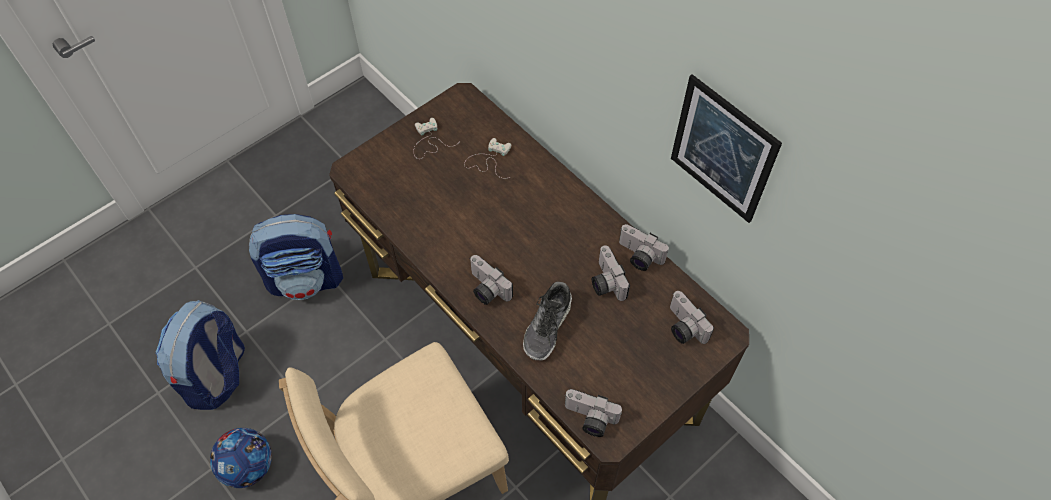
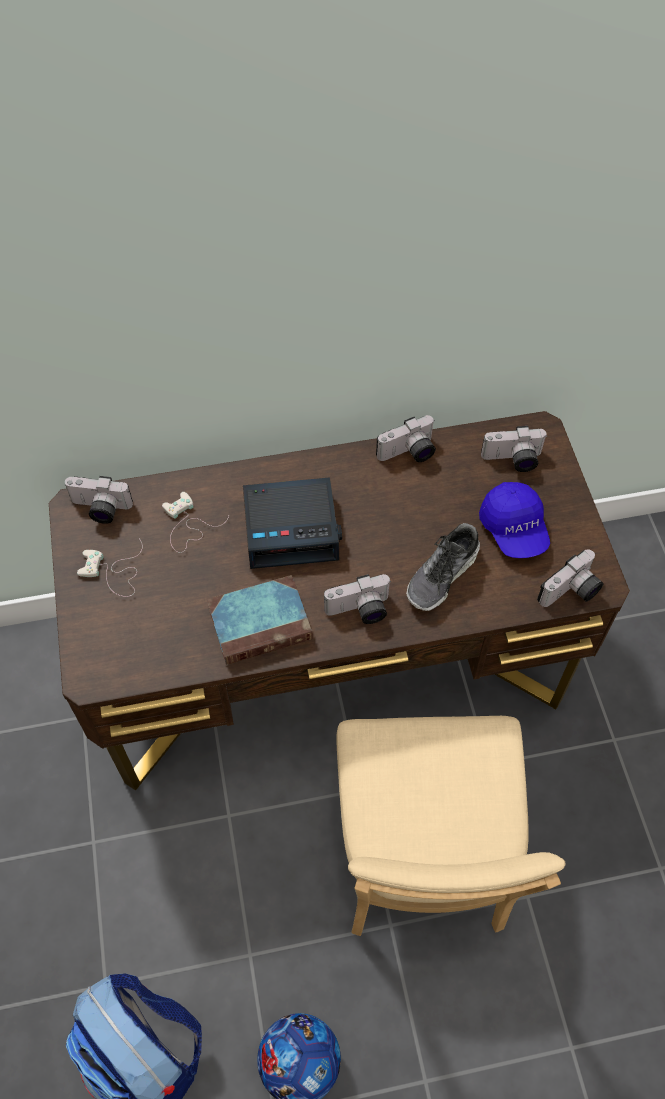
camera: 60 degrees left, 0 degrees up
(306, 279) = (80, 871): backpack -> none
(442, 238) = (262, 622): none -> book
(525, 218) = (292, 528): none -> alarm clock
(548, 327) = (442, 575): shoe -> shoe turned 75 degrees clockwise
(605, 282) = (420, 497): camera -> camera (99, 509)
(619, 356) = (514, 529): none -> blue cap
(722, 150) = (466, 256): picture -> none

